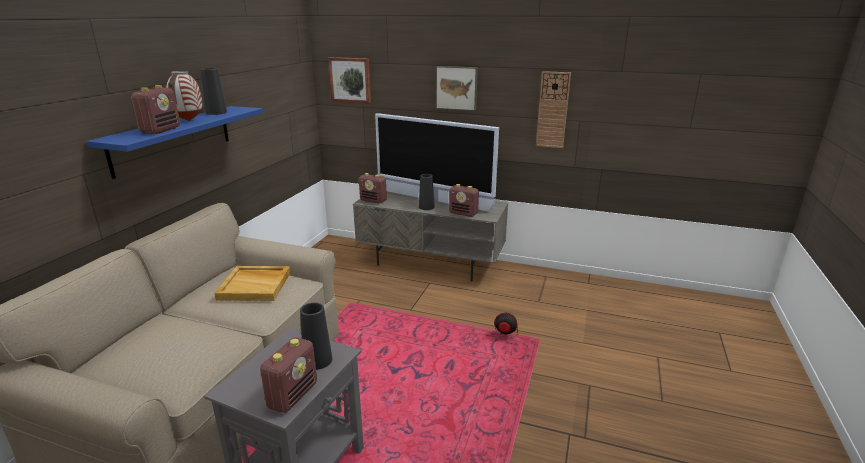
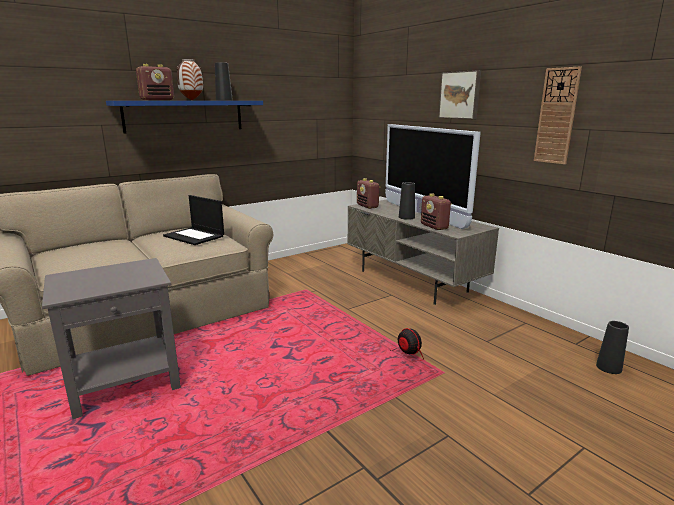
camera: 35 degrees right, 5 degrees down
(255, 285) = (195, 236): beige tray -> laptop
(293, 395) = (81, 291): radio -> none
(317, 360) = (133, 278): black vase -> black vase (608, 367)
(350, 80) = (377, 93): picture -> none

